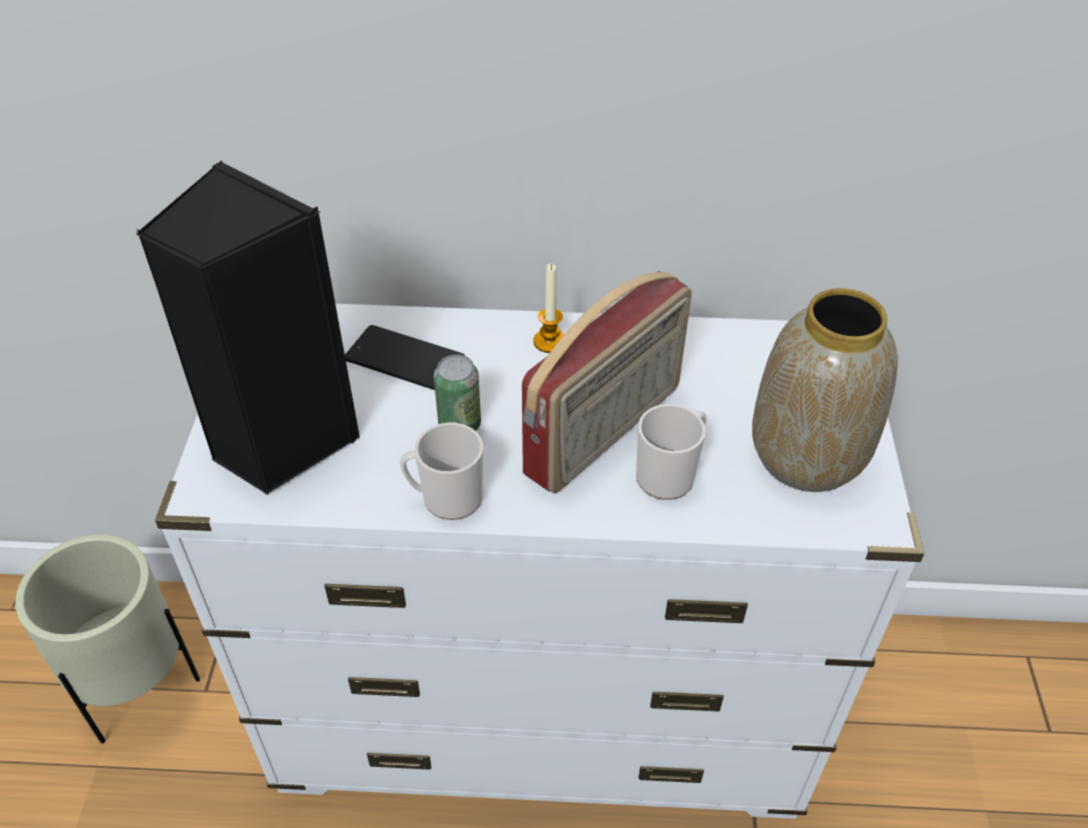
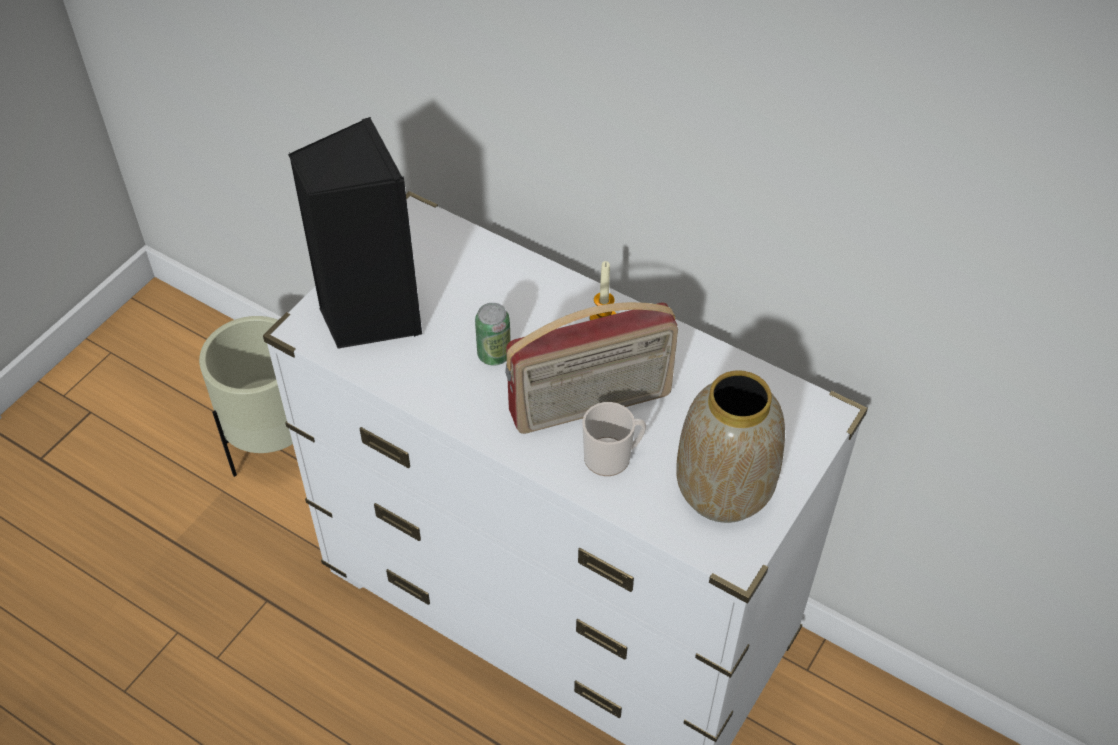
camera: 30 degrees right, 5 degrees up
(405, 359) = (490, 288): phone -> none
(445, 498) = (448, 403): mug -> none

